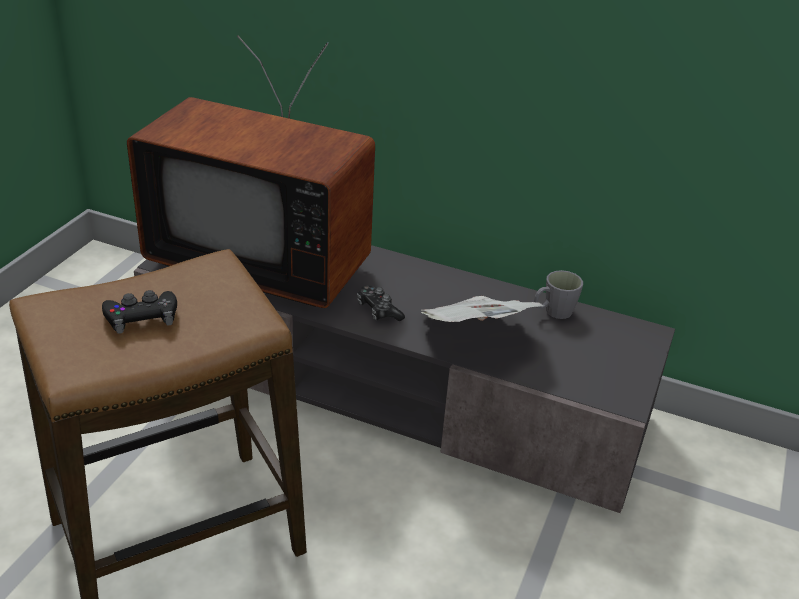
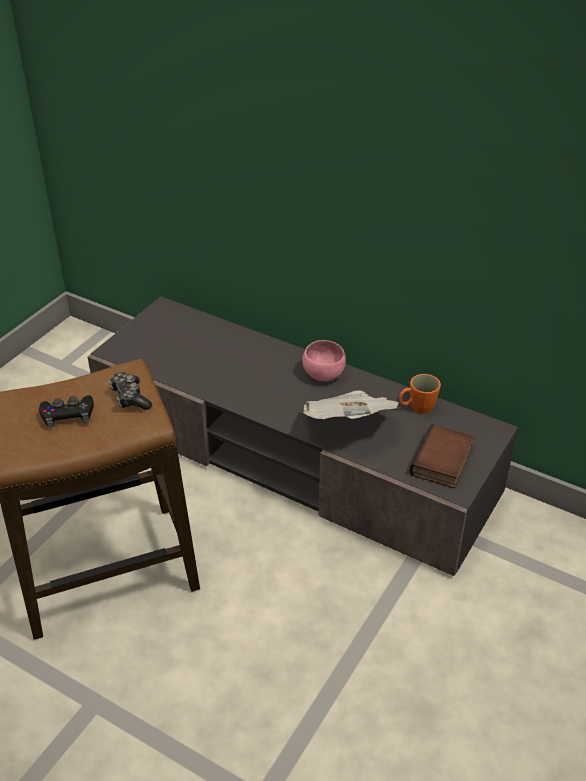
camera: 10 degrees right, 5 degrees up
(263, 259) = (190, 350): television -> none
(378, 311) = (273, 400): game controller -> game controller (130, 397)
(434, 281) = (325, 375): none -> pink bowl
(553, 312) = (417, 407): grey mug -> orange mug
(601, 371) = (443, 462): none -> book

